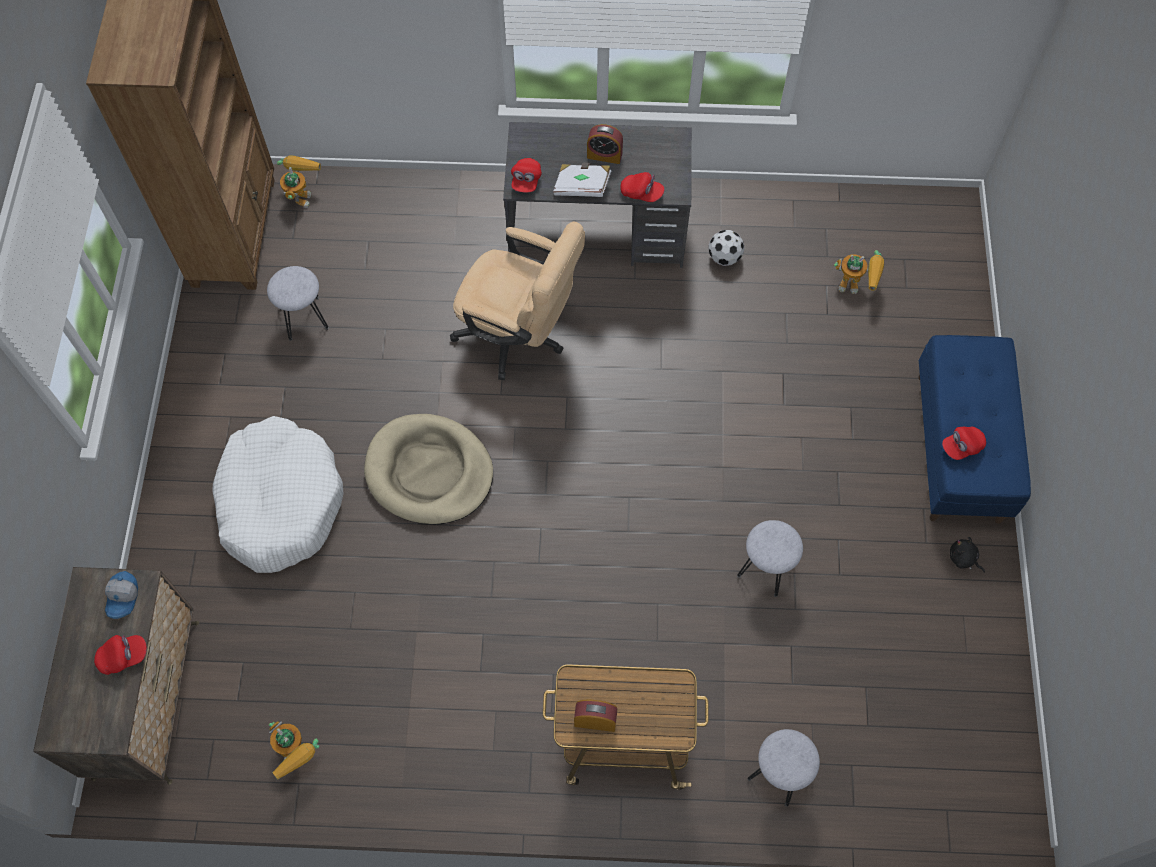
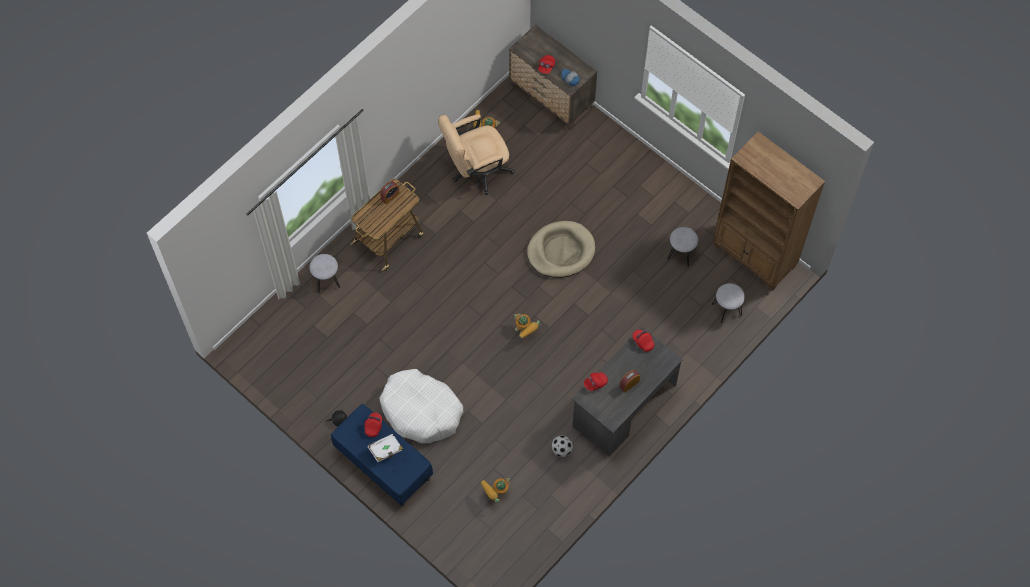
camera: 130 degrees right, 0 degrees up
(279, 501) = (596, 189): white dog bed -> white dog bed (421, 410)
(301, 193) = (754, 297): toy robot -> toy robot (525, 332)
(519, 336) = (596, 331): beige office chair -> beige office chair (476, 171)
(582, 187) = (620, 362): white book -> white book (386, 450)
(765, 569) = (404, 341): grey stool -> grey stool (726, 310)

